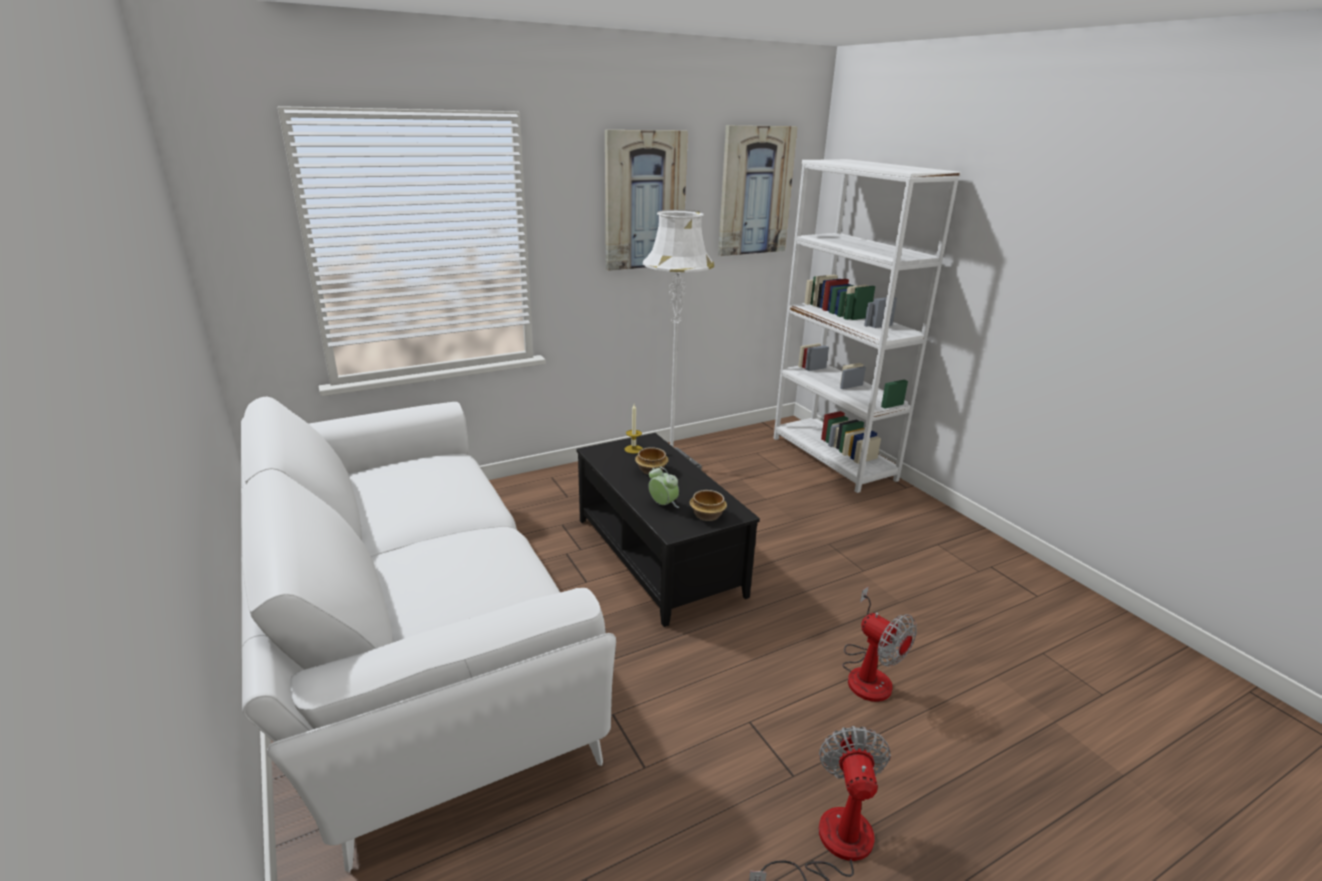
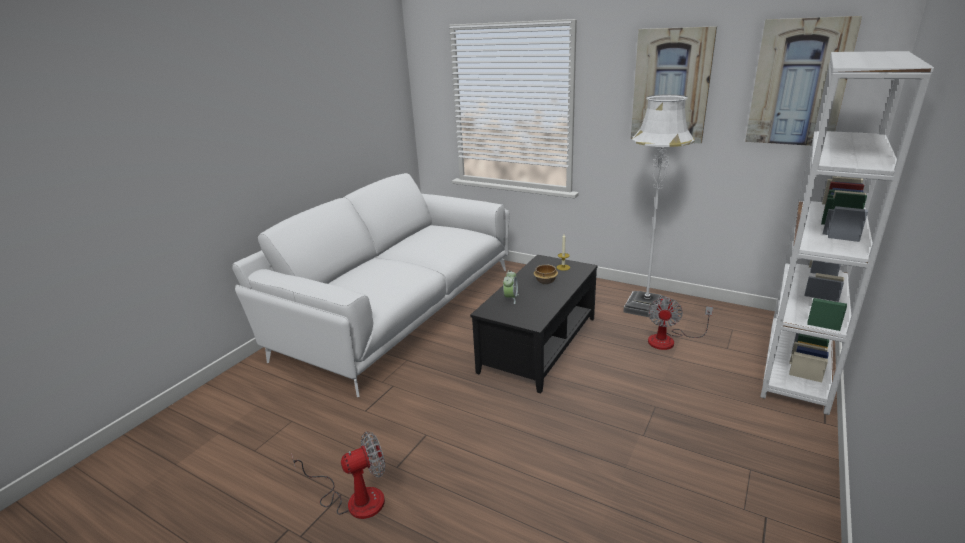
camera: 60 degrees right, 0 degrees up
(706, 515) = (517, 314): bowl -> none
(868, 673) = (519, 473): fan -> fan (669, 340)

